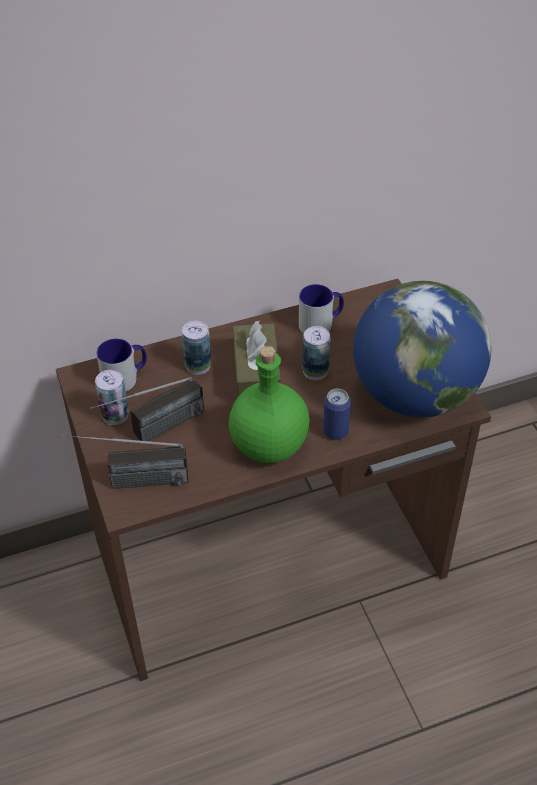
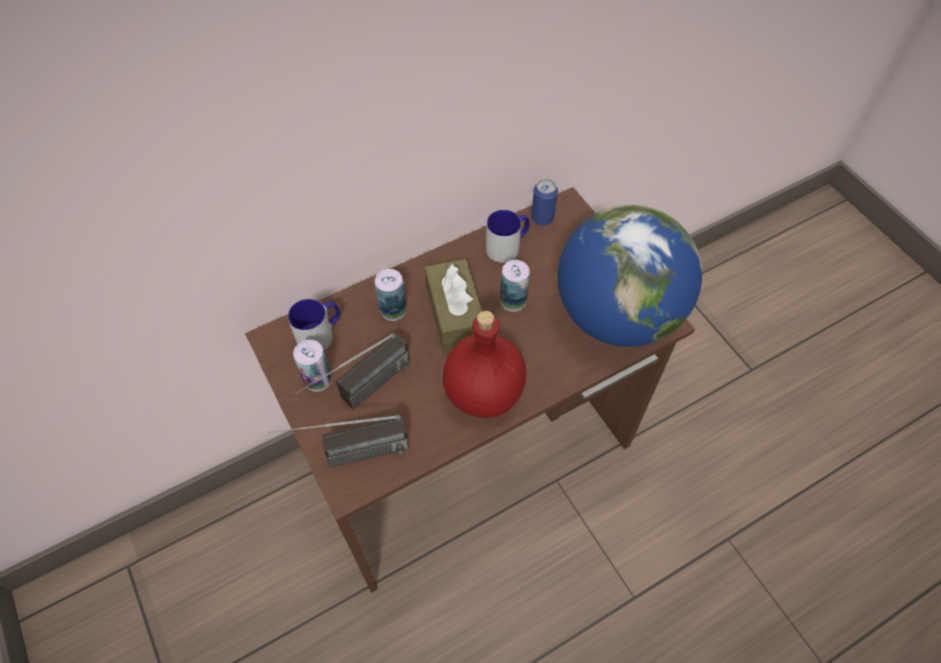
camera: 10 degrees left, 10 degrees up
(268, 444) = (482, 392): green bottle -> red bottle
(335, 431) = (547, 368): can -> can (542, 218)

